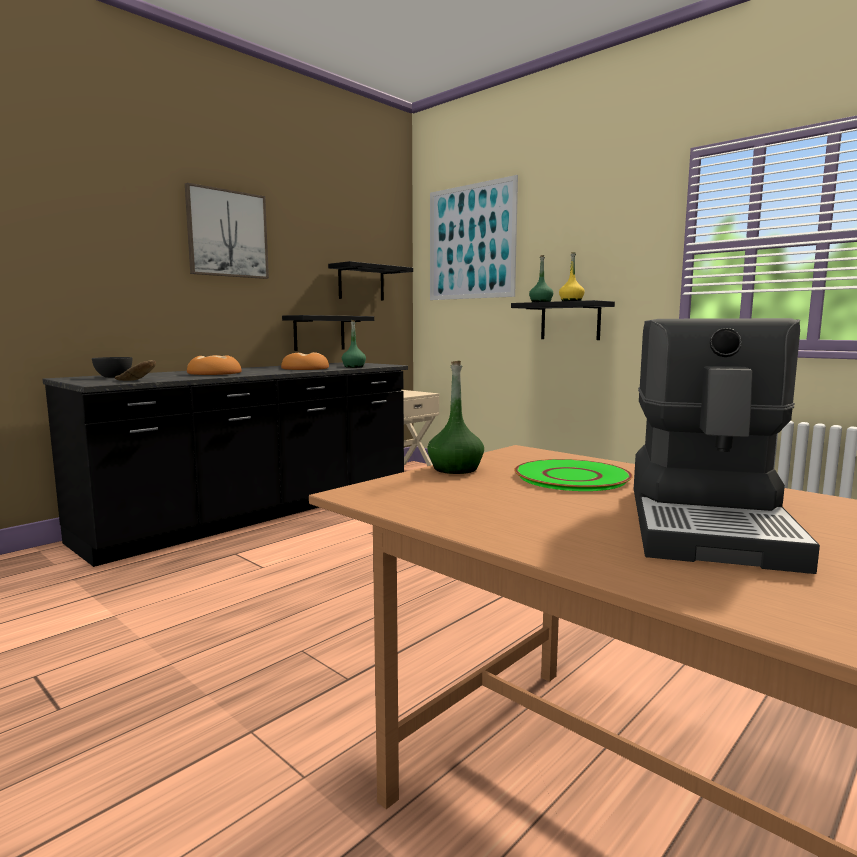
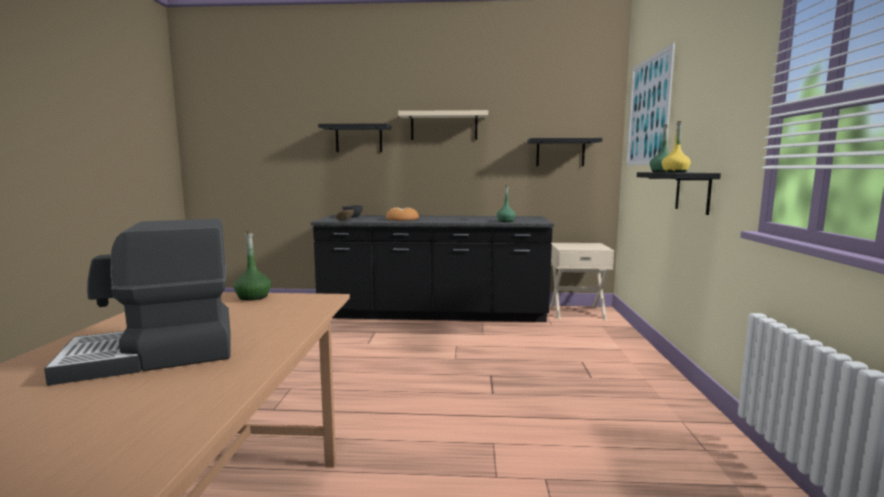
camera: 50 degrees right, 0 degrees up
(227, 234) = (444, 126): picture -> beige shelf
(304, 369) = (466, 220): bread -> none
(319, 333) = (515, 193): black shelf -> black shelf (359, 139)
(571, 477) = (256, 317): green plate -> none

